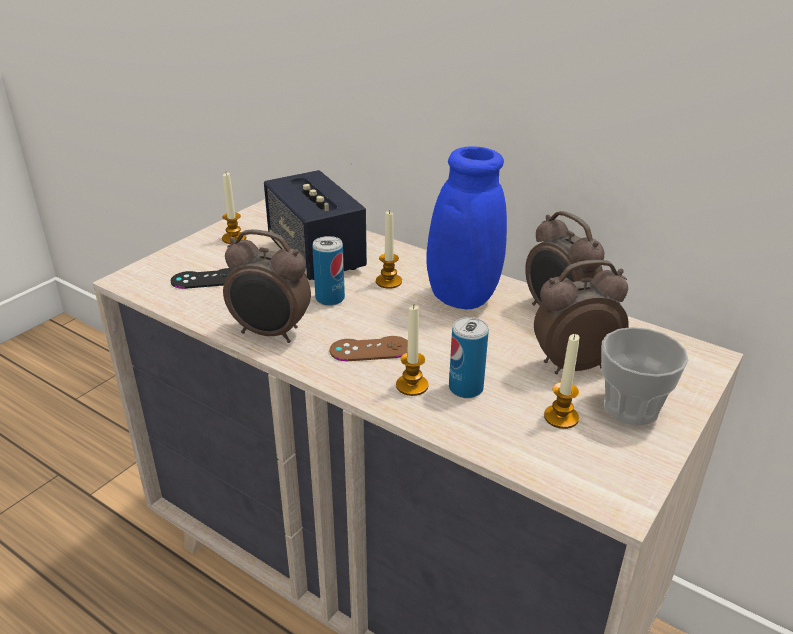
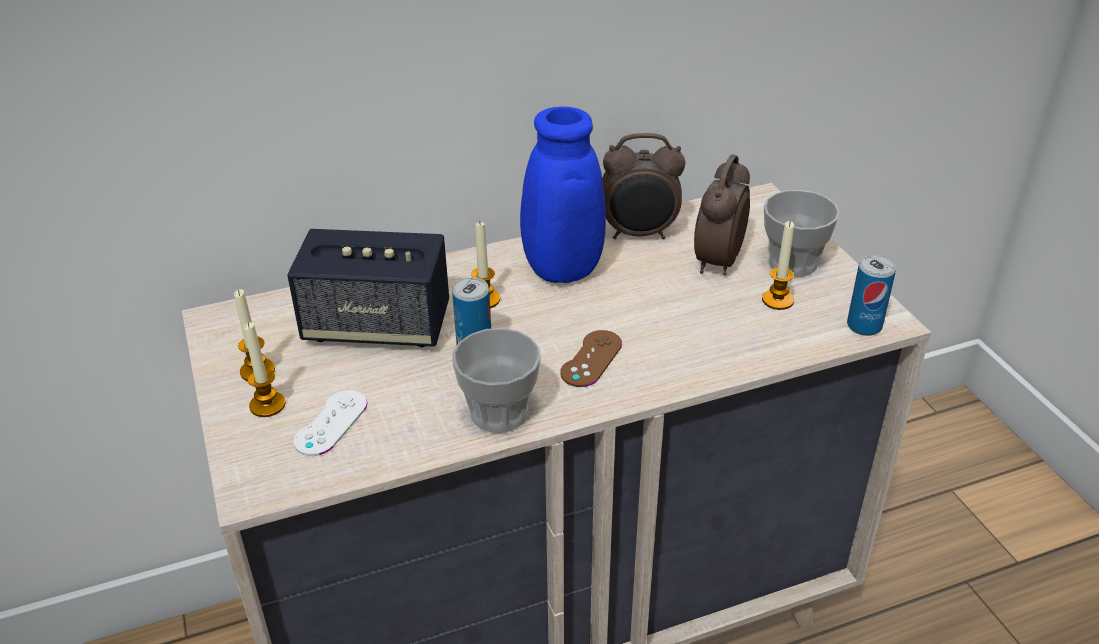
camera: 55 degrees left, 5 degrees up
(207, 279) = (331, 423): black game controller -> white game controller
(270, 333) = (499, 413): alarm clock -> cup
(412, 385) = (670, 357): candle -> candle (267, 405)
(466, 388) = (700, 330): can -> can (864, 326)

